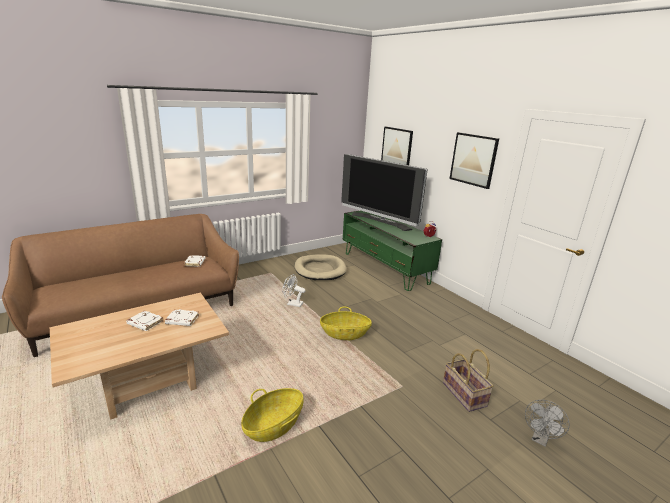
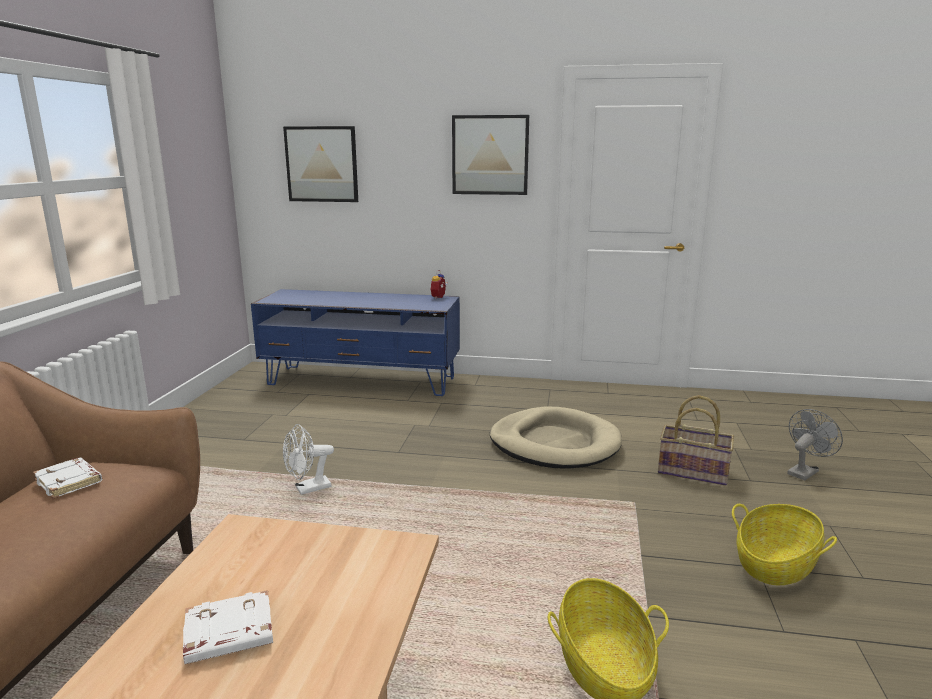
camera: 45 degrees left, 5 degrees down
(182, 320) = (306, 575): white book -> none
(320, 269) = (265, 422): beige dog bed -> beige dog bed (554, 443)
(344, 334) = (463, 485): basket -> basket (775, 564)
(380, 221) = (335, 299): television -> none
(385, 268) = (362, 381): green tv stand -> blue tv stand
(540, 439) = (804, 471): grey fan -> grey fan turned 120 degrees counterclockwise

